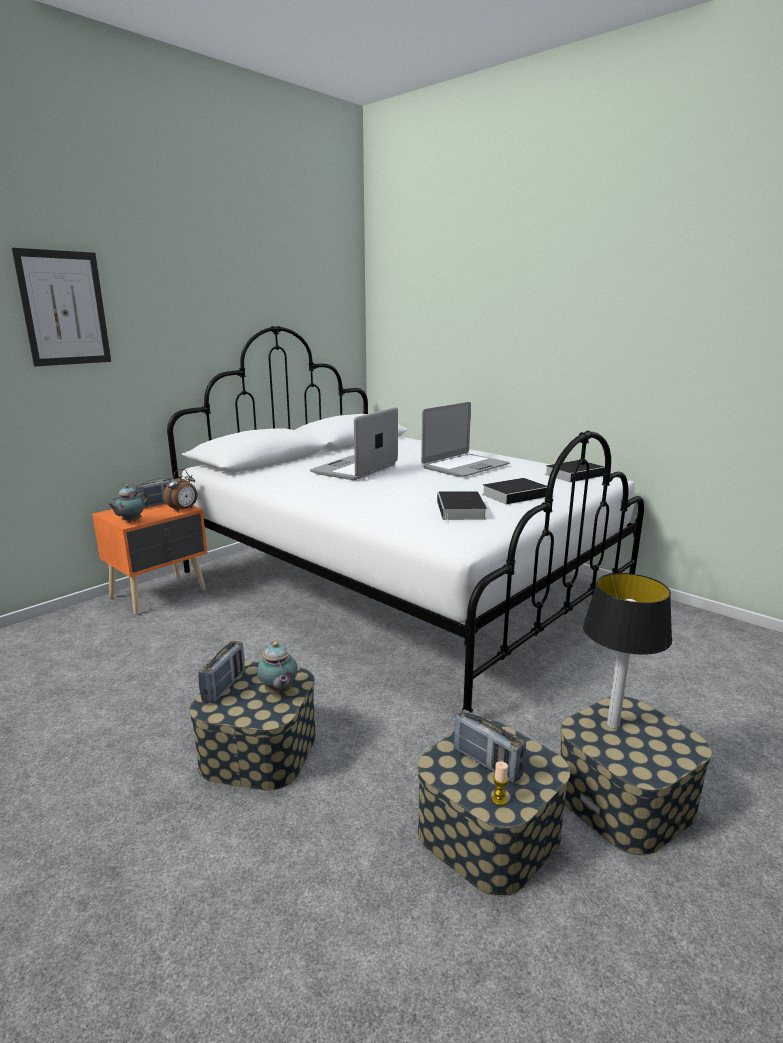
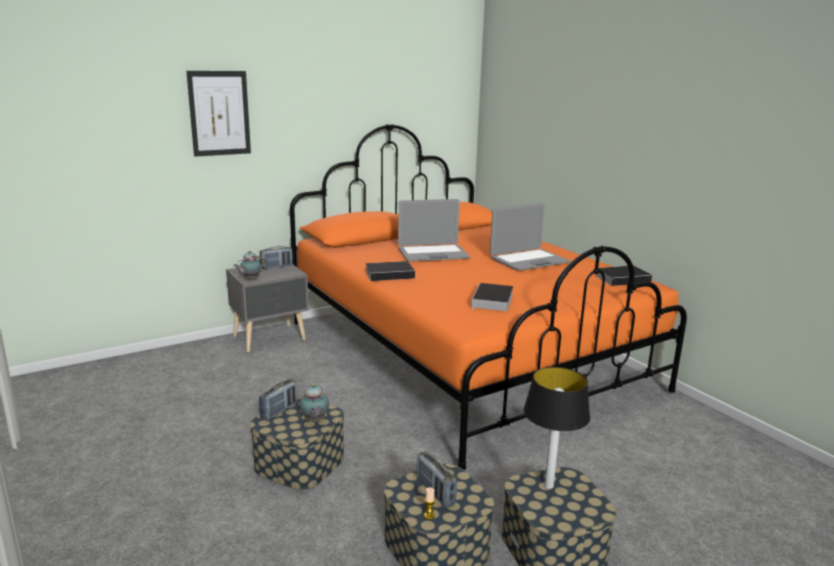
camera: 15 degrees right, 0 degrees up
(160, 594) = (271, 338): orange nightstand -> grey nightstand
(184, 510) = (293, 273): alarm clock -> none
(355, 469) = (433, 254): laptop -> laptop turned 150 degrees counterclockwise
(400, 581) = (465, 354): white bed -> orange bed
(516, 495) = (551, 292): book -> book (391, 274)

